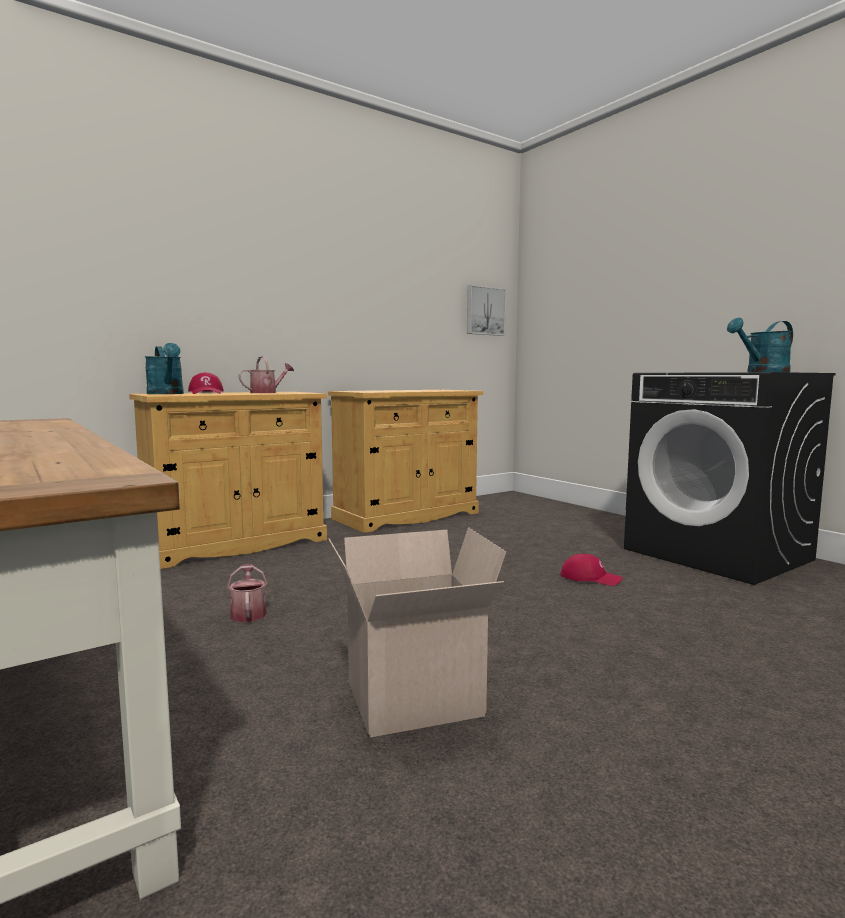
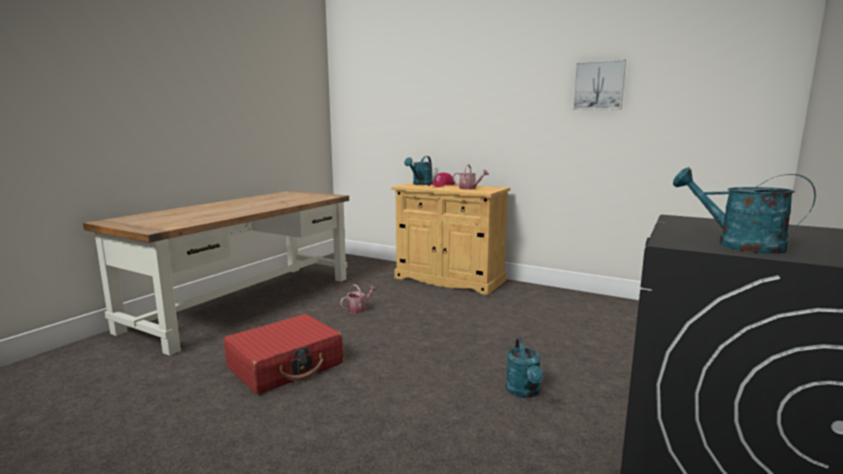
camera: 65 degrees right, 5 degrees up
(407, 516) = (582, 301): beige cabinet -> none
(413, 702) = (286, 366): cardboard box -> red suitcase
(484, 311) = (740, 114): picture -> picture (599, 85)
(590, 578) = (524, 392): red cap -> turquoise watering can

